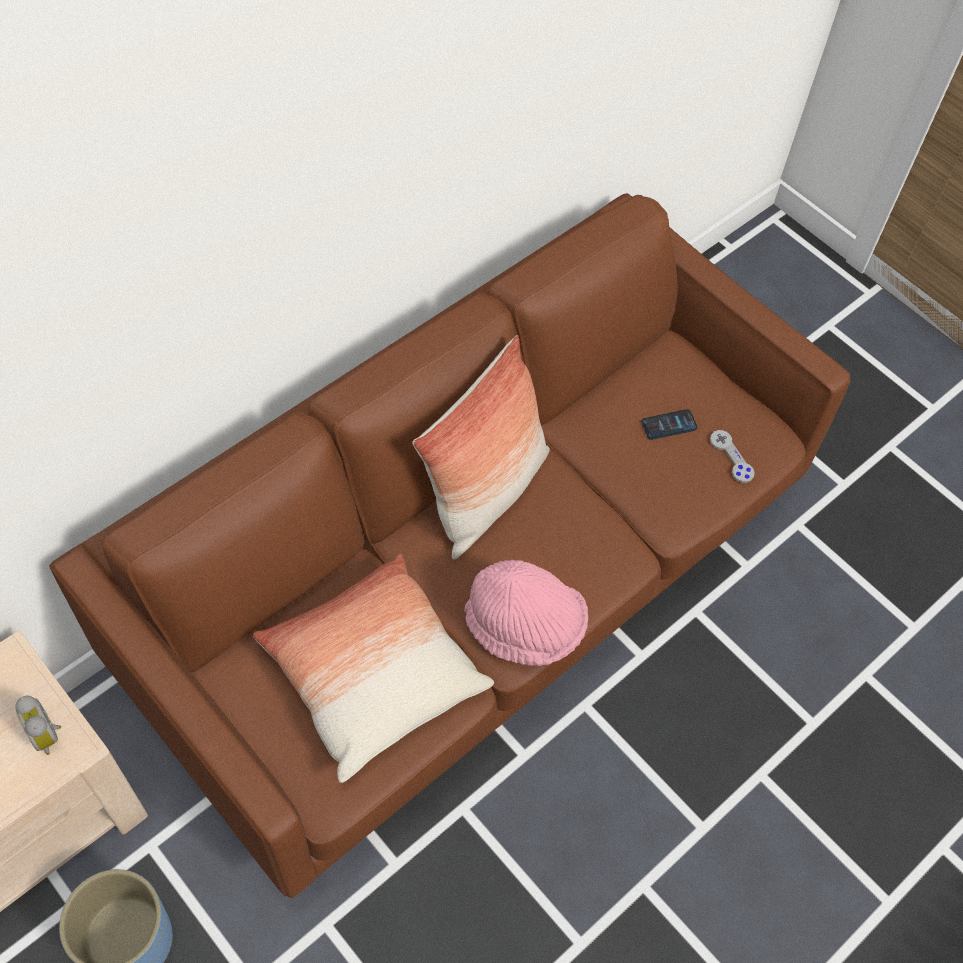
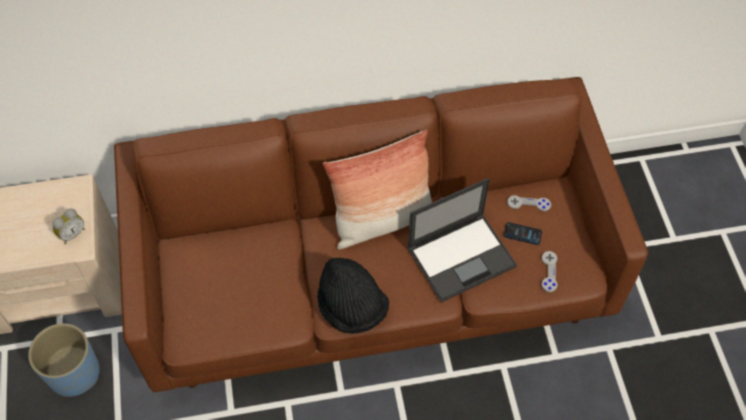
camera: 35 degrees right, 0 degrees up
(48, 734) = (72, 234): alarm clock -> alarm clock turned 135 degrees counterclockwise
(372, 675) = (250, 289): pillow -> none
(524, 627) = (351, 307): pink hat -> black hat
(617, 489) = (462, 256): none -> laptop
(650, 384) = (528, 204): none -> grey game controller

